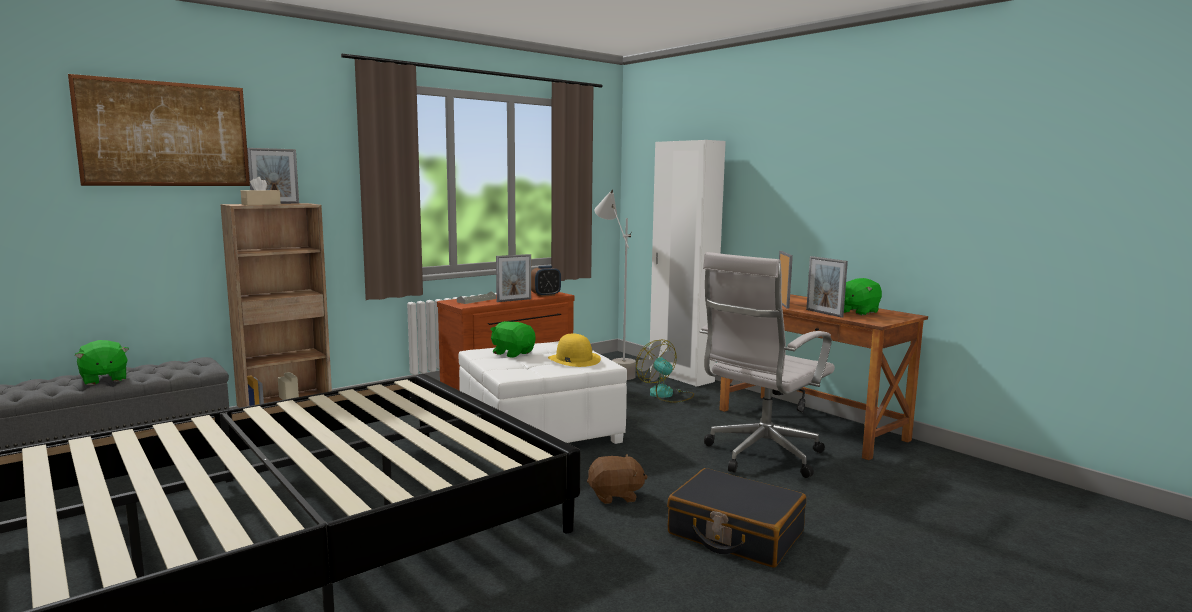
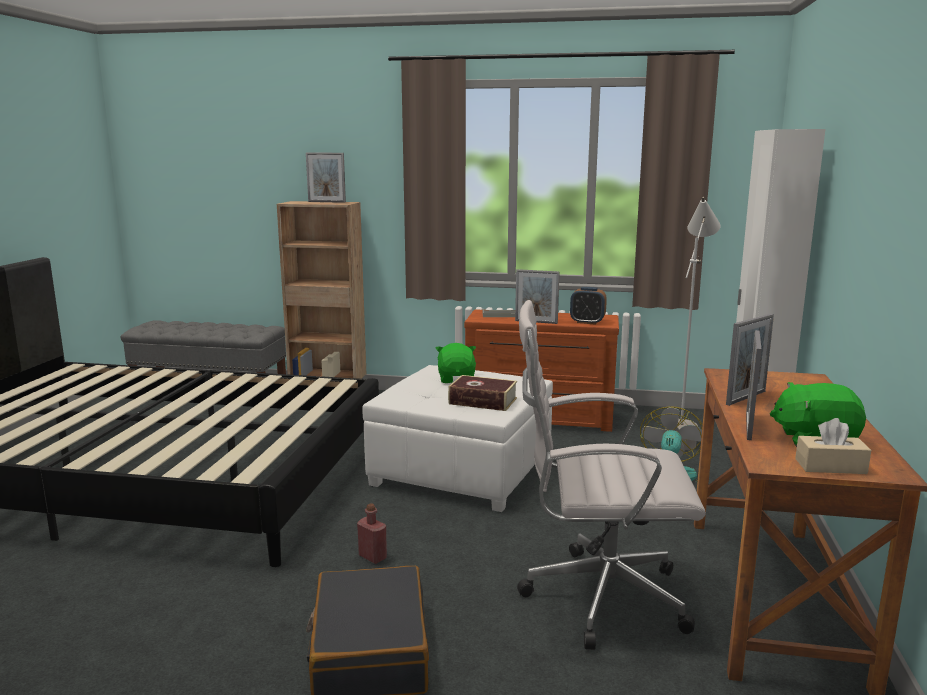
camera: 50 degrees right, 5 degrees up
(103, 379) = (197, 329): green plush toy -> none
(165, 134) = (259, 142): picture -> none
(261, 204) = (306, 203): beige tissue box -> beige tissue box (830, 466)
(574, 359) = (483, 401): yellow hat -> book
(615, 496) = (372, 557): brown plush toy -> red bottle

